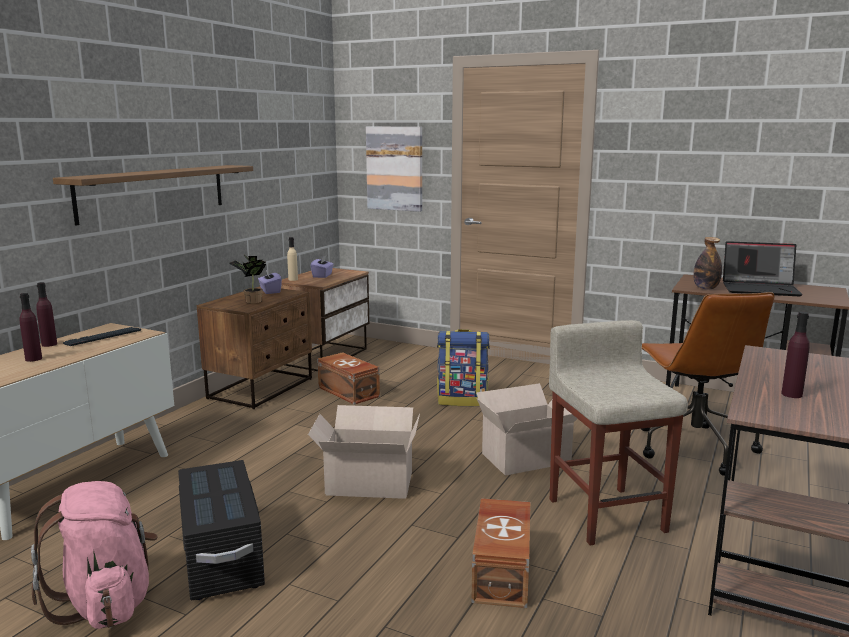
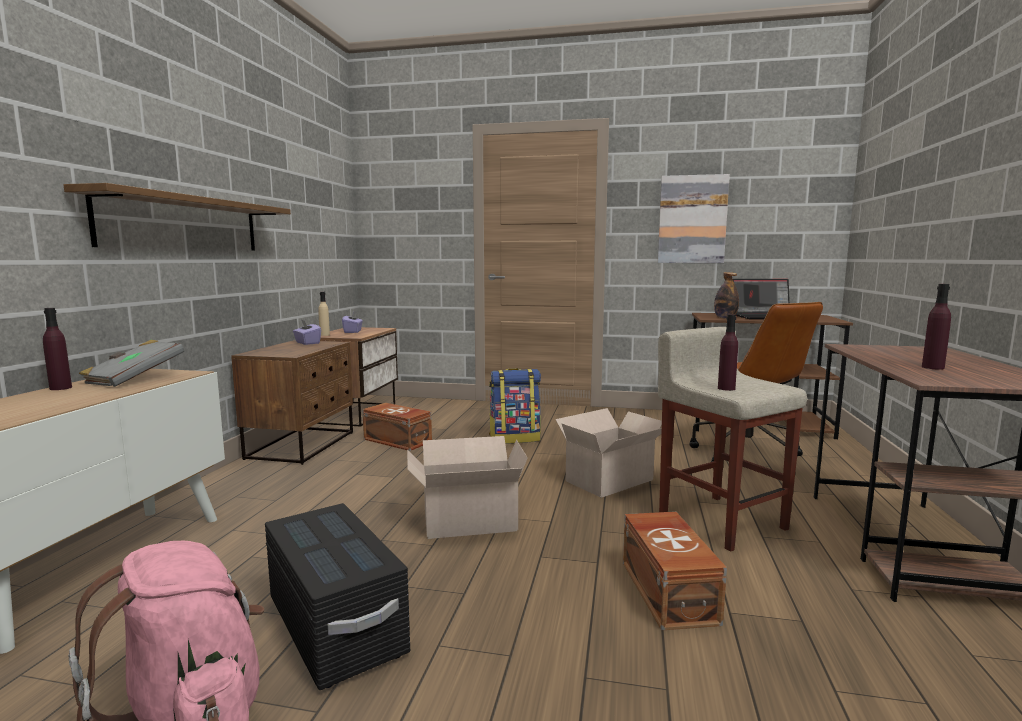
camera: 15 degrees left, 5 degrees down
(33, 359) = (43, 401): purple bottle -> purple bottle (726, 388)
(103, 337) = (134, 379): keyboard -> grey book
(251, 301) = (292, 350): potted plant -> none
(395, 168) = (416, 231): picture -> picture (692, 219)

